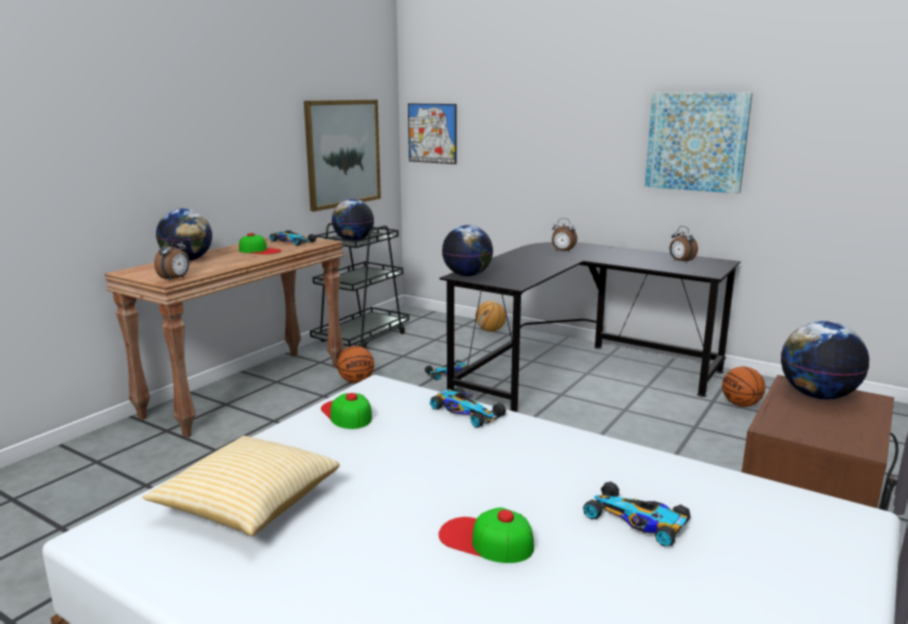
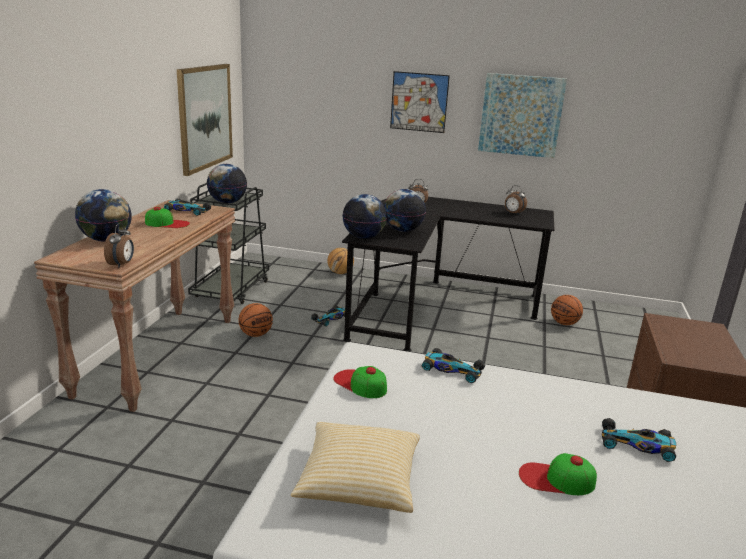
camera: 20 degrees left, 5 degrees up
(432, 133) = (277, 95): picture -> picture (419, 102)
(817, 395) = (681, 328): globe -> globe (403, 230)

